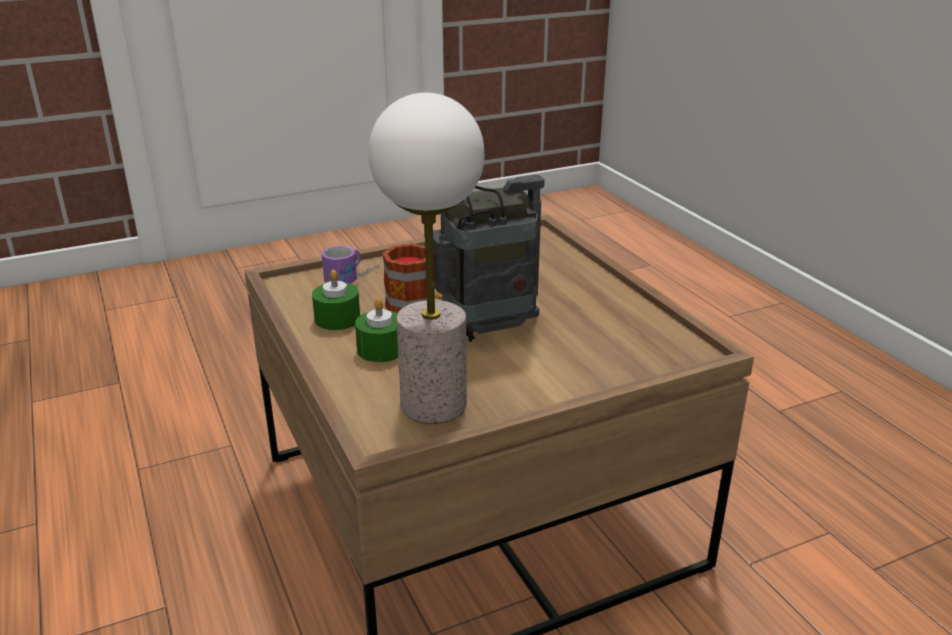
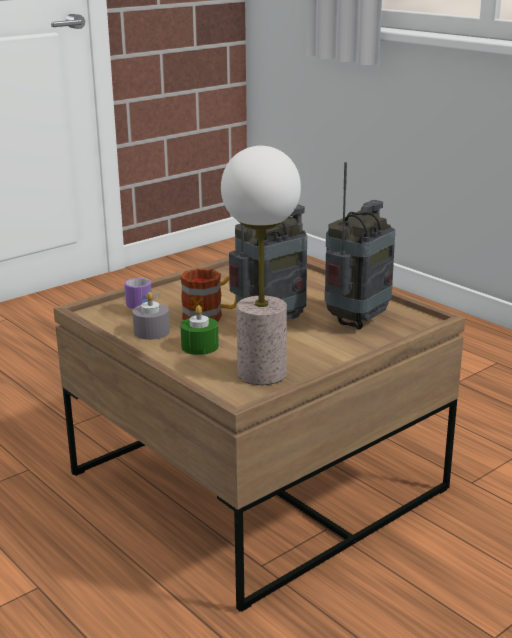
camera: 15 degrees left, 5 degrees down
(337, 319) = (151, 332): green candle -> grey candle
(604, 340) = (357, 321): none -> radio

